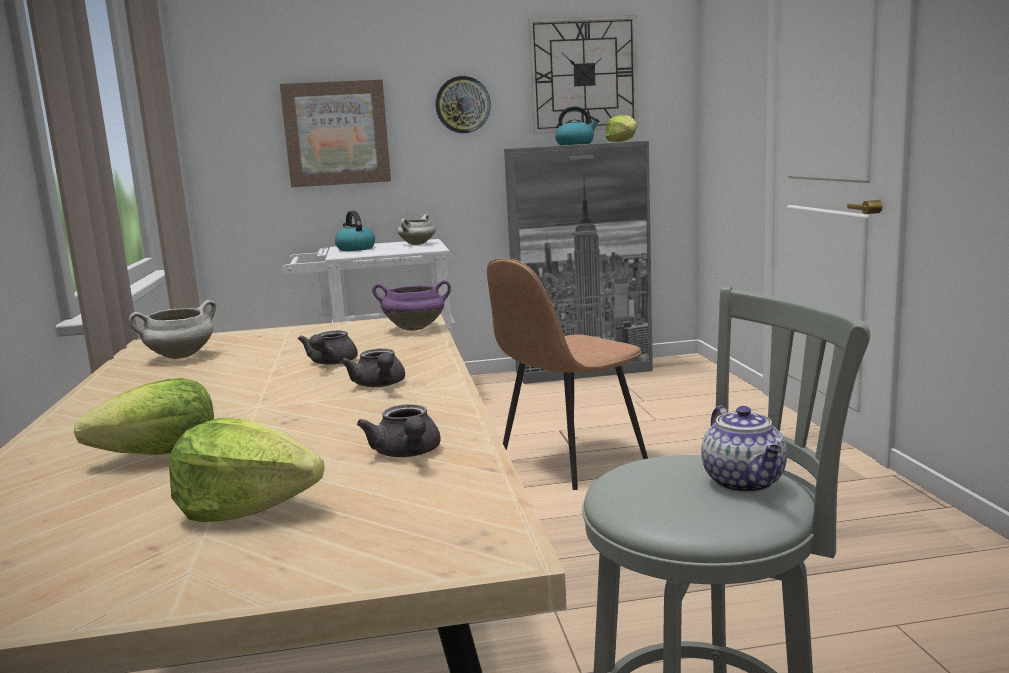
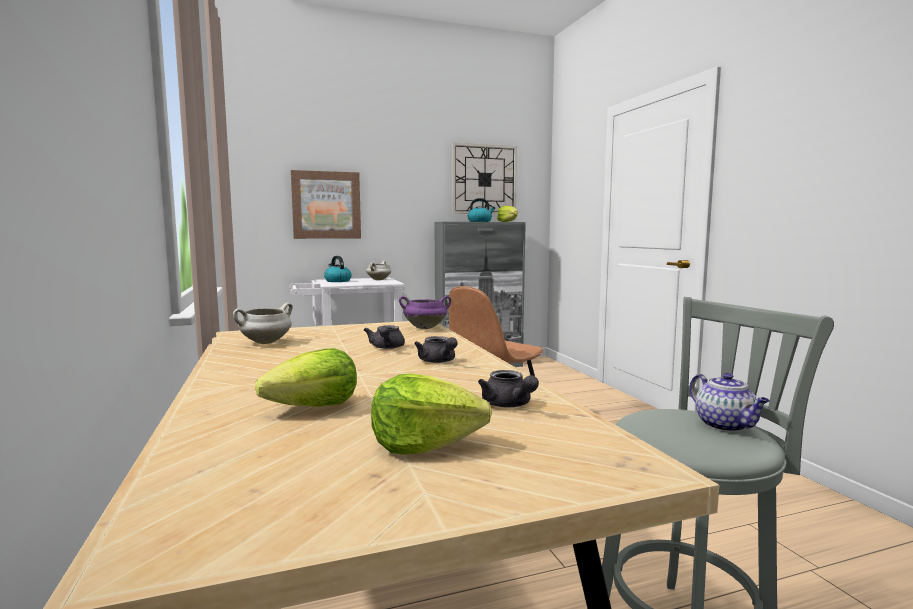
camera: 10 degrees left, 5 degrees down
(462, 105) = (409, 192): wall clock -> none

